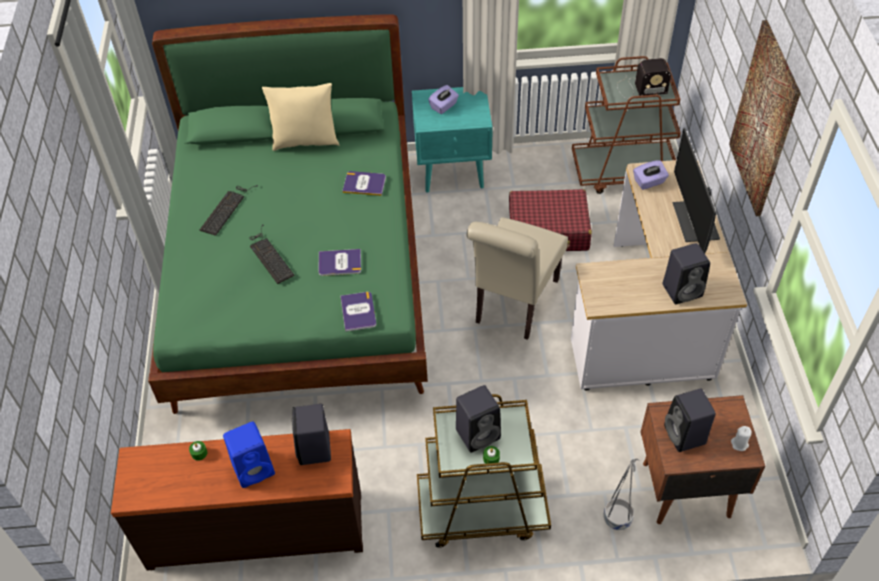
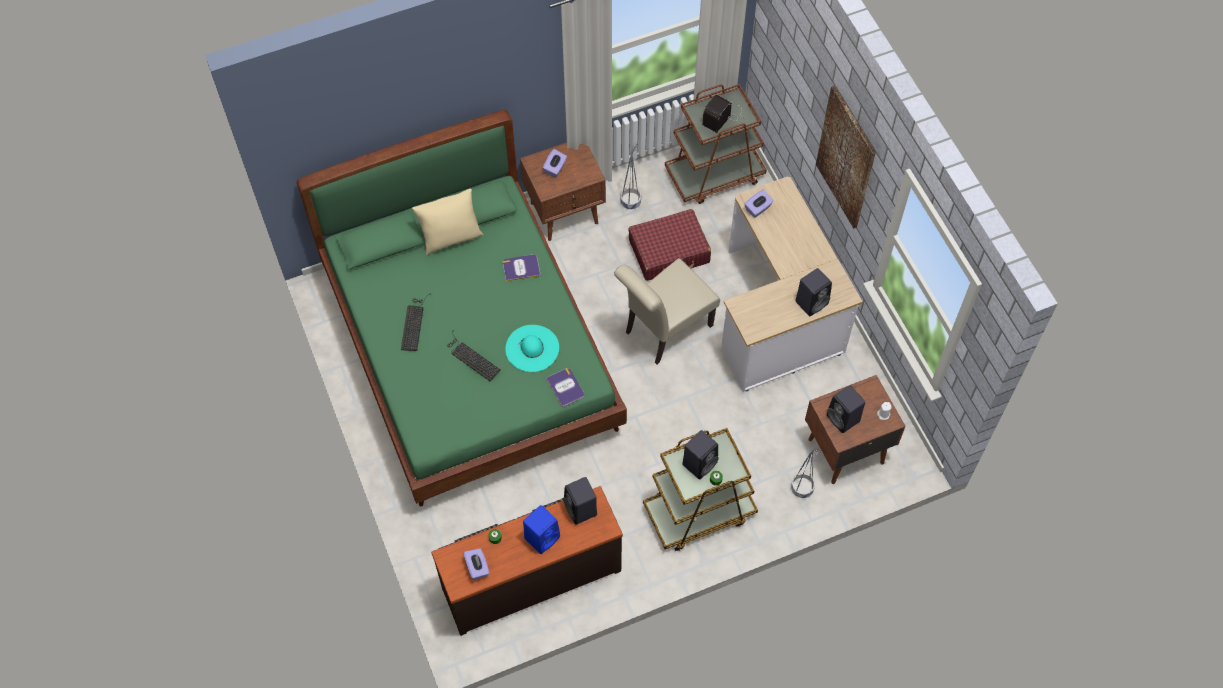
camera: 20 degrees left, 10 degrees up
(161, 482) = (477, 567): none -> purple tissue box
(339, 263) = (532, 348): book -> turquoise hat
(453, 171) = (565, 213): turquoise nightstand -> brown nightstand
(513, 305) = (664, 331): beige chair -> beige chair turned 45 degrees clockwise
(525, 176) = (631, 202): none -> grey planter
(640, 88) = (723, 115): radio -> radio turned 150 degrees clockwise
(696, 222) = (805, 238): monitor -> none

